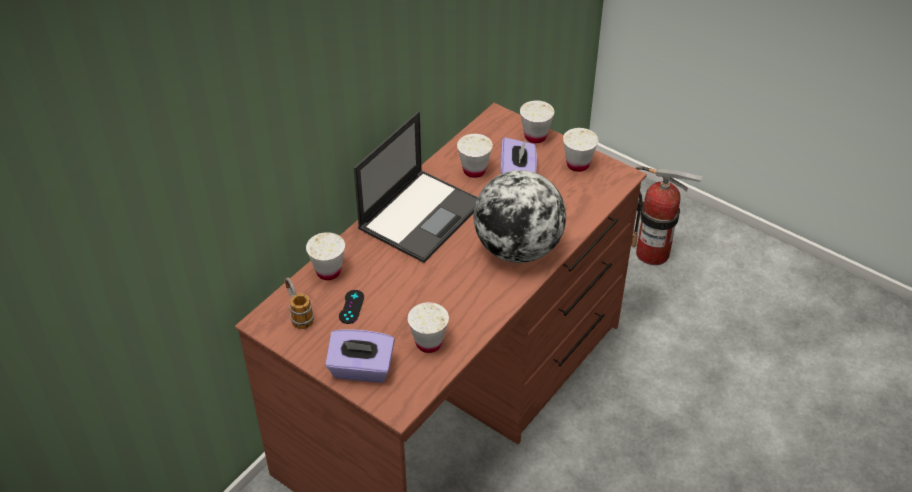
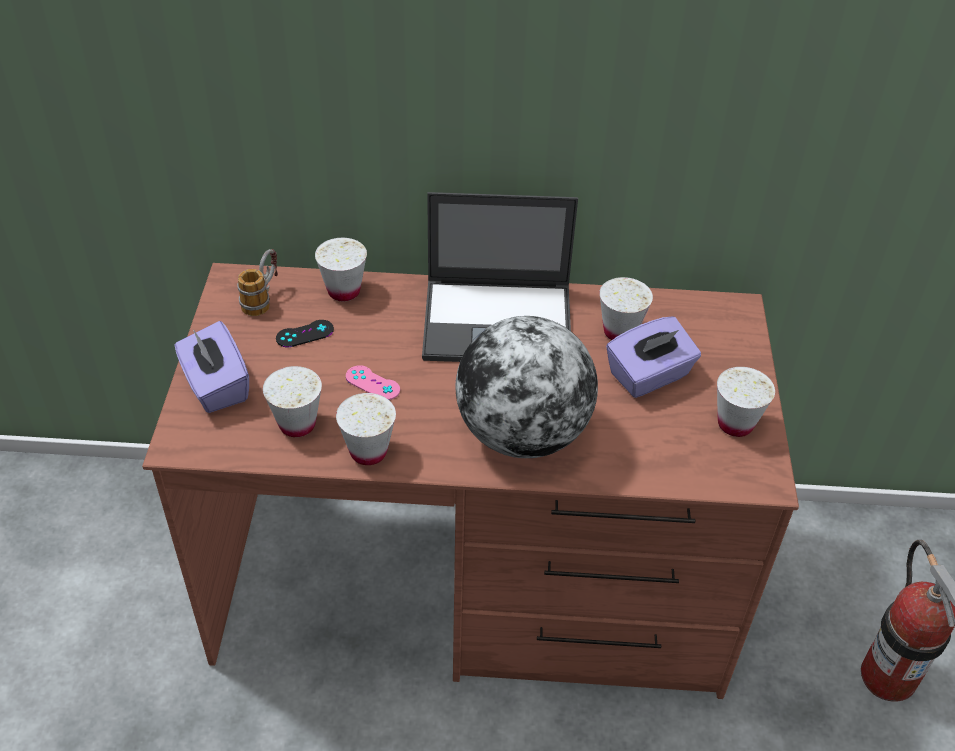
camera: 55 degrees right, 0 degrees up
(423, 294) = (372, 383): none -> pink game controller
(535, 136) = (741, 359): white cup -> white cup (368, 452)

